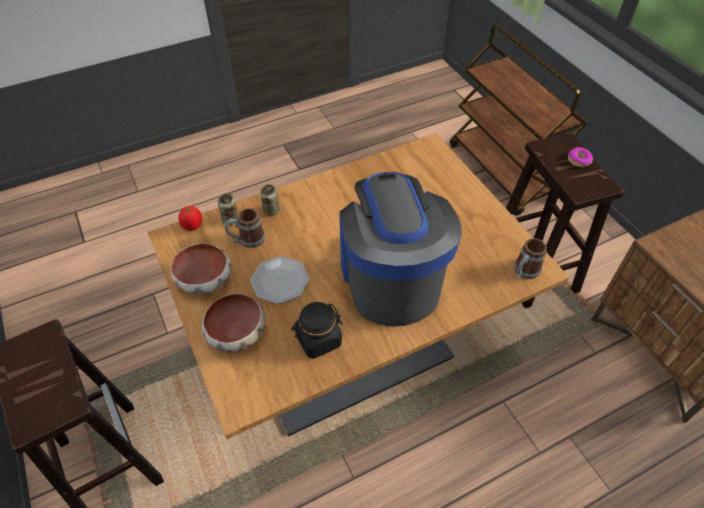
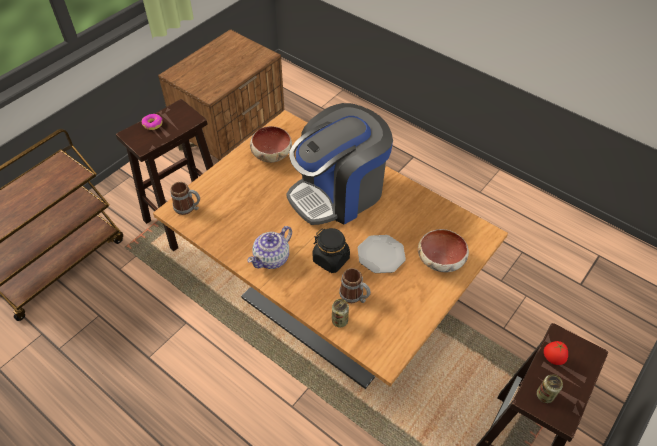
camera: 115 degrees left, 0 degrees up
(193, 226) = (363, 347): tomato -> tomato (552, 359)
(205, 279) = (410, 305): bowl -> bowl (271, 154)
(271, 211) = (313, 294): can -> can (545, 395)
(318, 340) = (413, 213): black jar -> black jar (331, 259)
(331, 196) = (272, 258): none -> teapot
(524, 272) = (293, 129): mug -> mug (188, 208)

